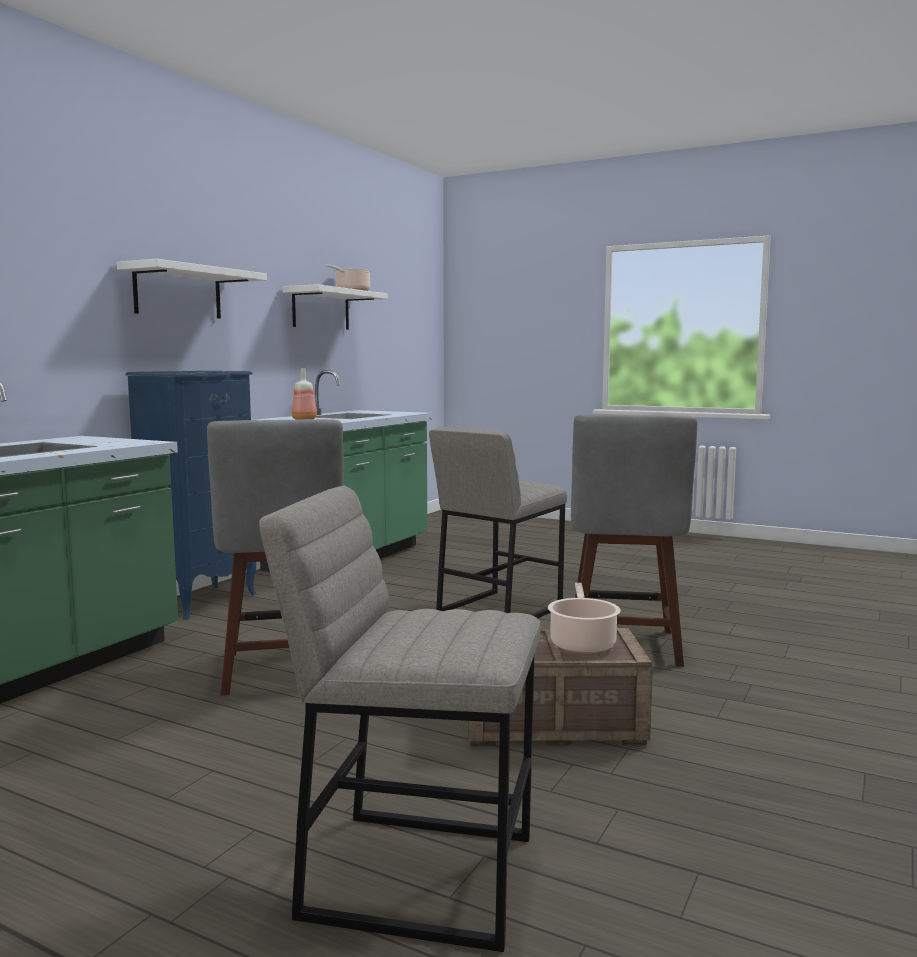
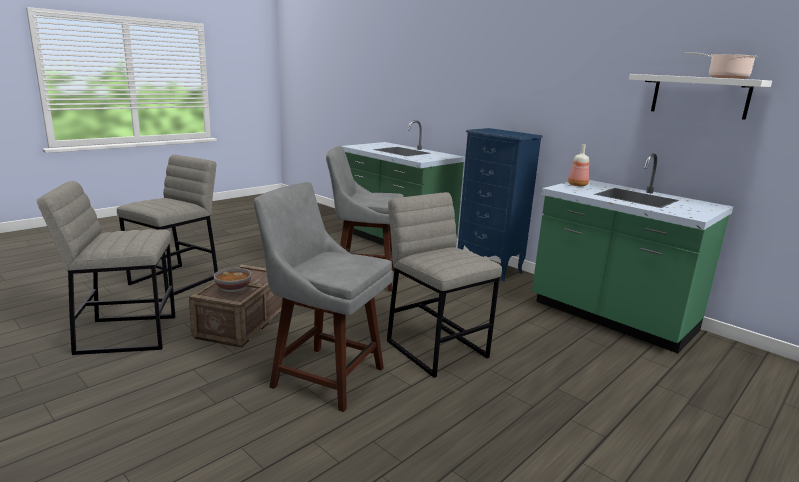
camera: 105 degrees right, 10 degrees up
(178, 292) = (538, 82): white shelf -> none
(582, 643) = (233, 289): cooking pot -> bowl
(720, 814) = (124, 334): none -> grey chair

